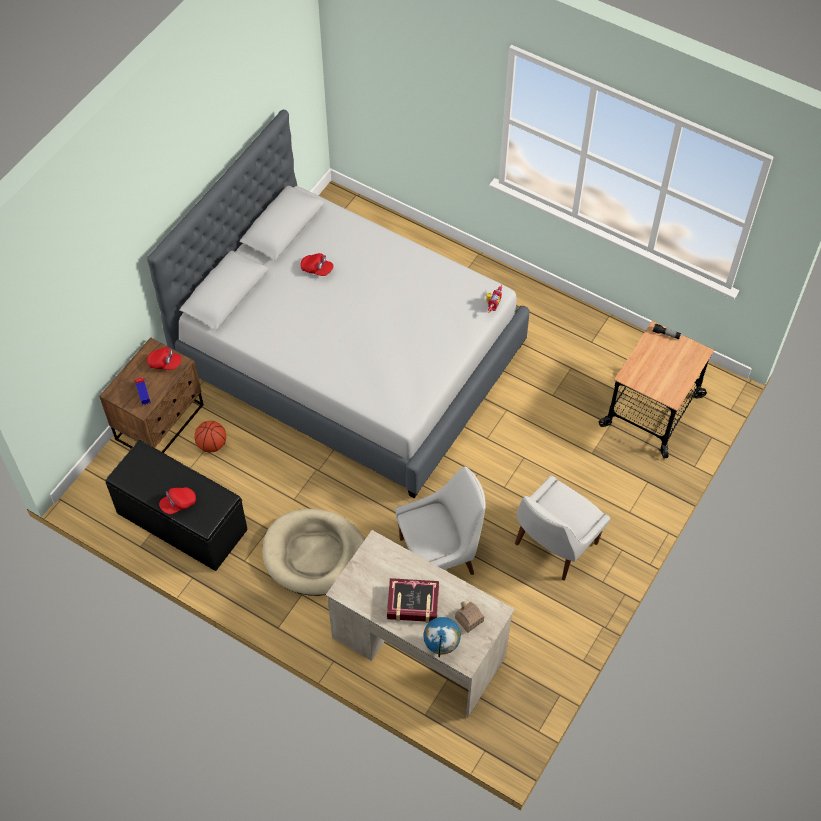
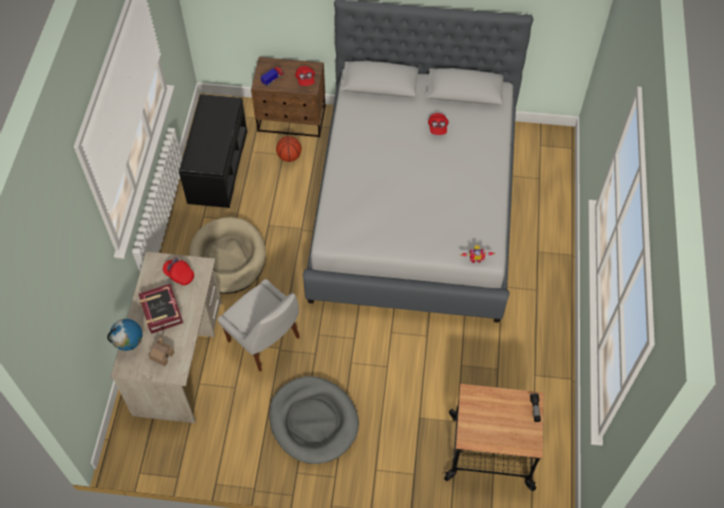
camera: 65 degrees right, 0 degrees up
(178, 504) = (199, 142): red cap -> red cap (179, 275)
(554, 545) = (313, 421): white chair -> grey dog bed

